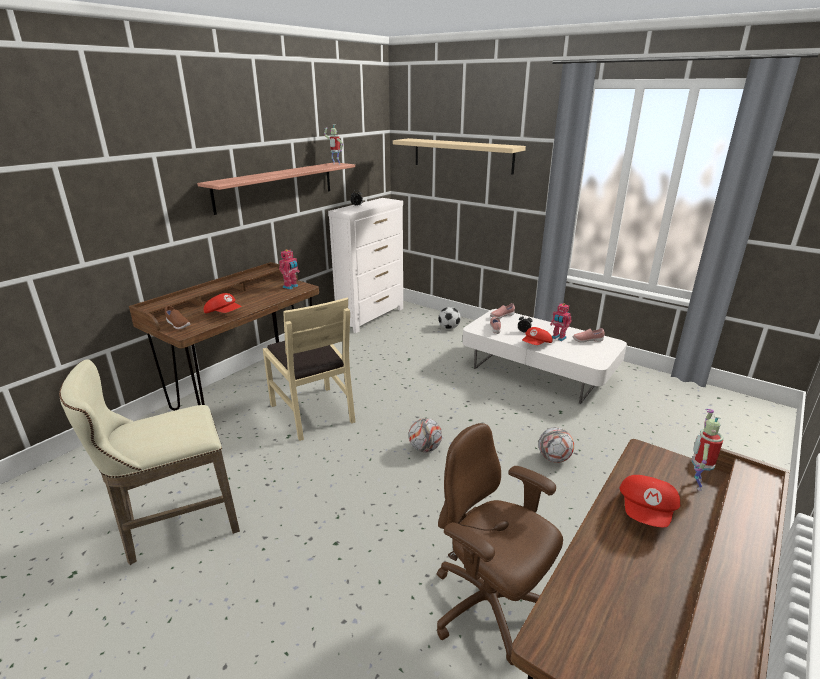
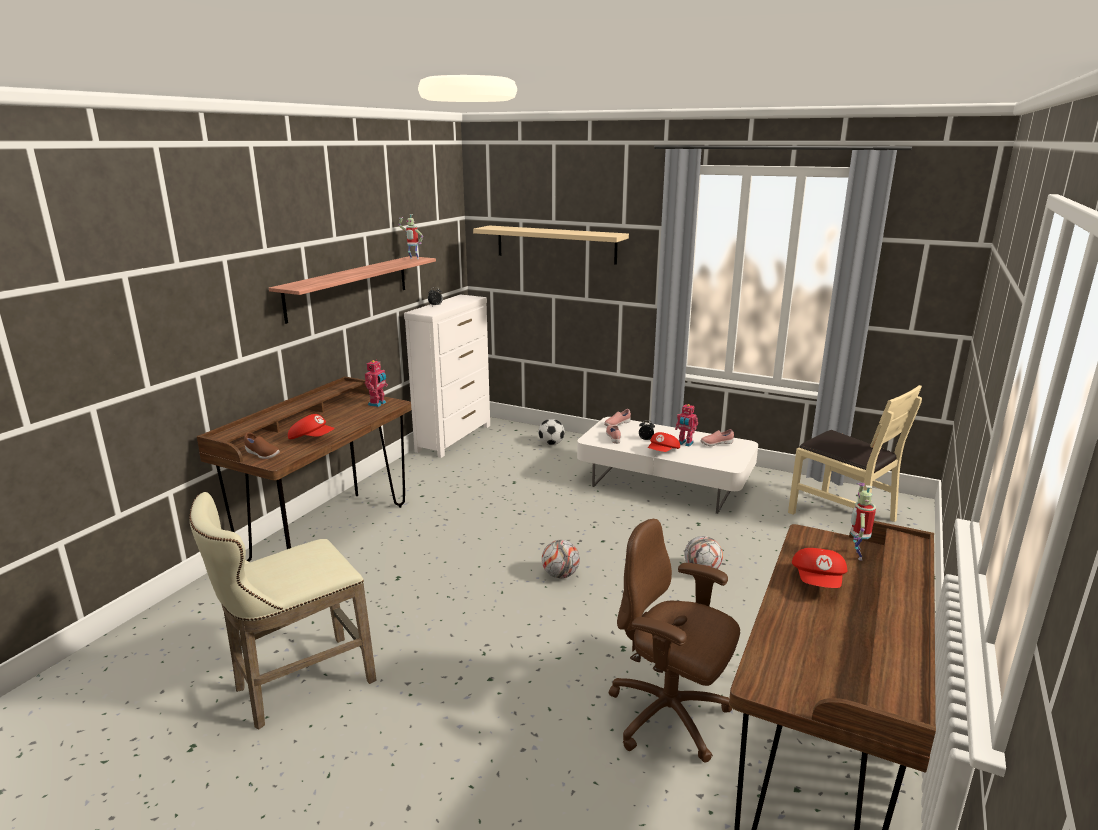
camera: 10 degrees left, 5 degrees down
(313, 412) = (418, 550): beige chair -> beige chair (842, 515)

